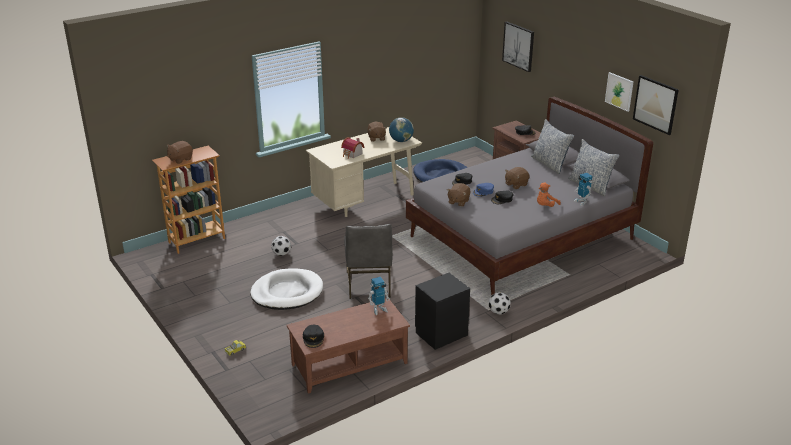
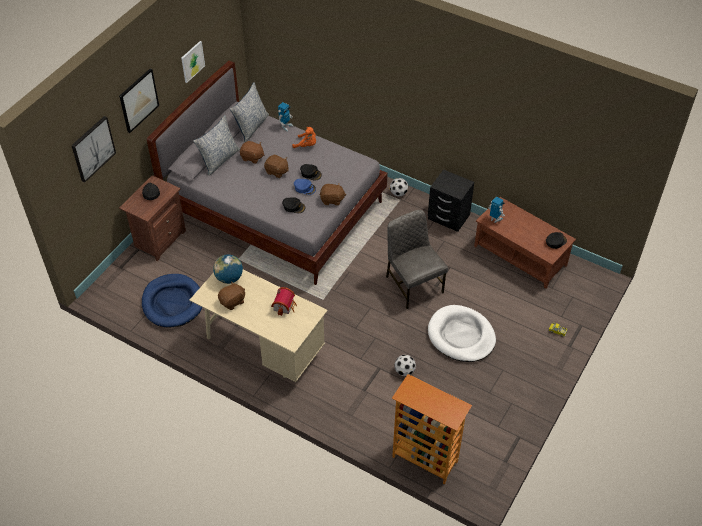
camera: 115 degrees left, 20 degrees up
(180, 159) = (439, 403): brown plush toy -> brown plush toy (252, 157)
(369, 285) = (413, 284): grey chair -> grey chair turned 90 degrees counterclockwise
(655, 104) = (219, 35): picture -> picture (138, 100)

